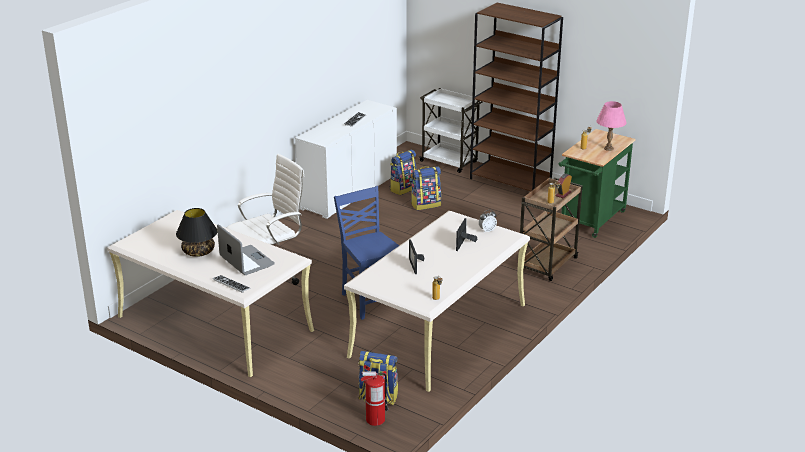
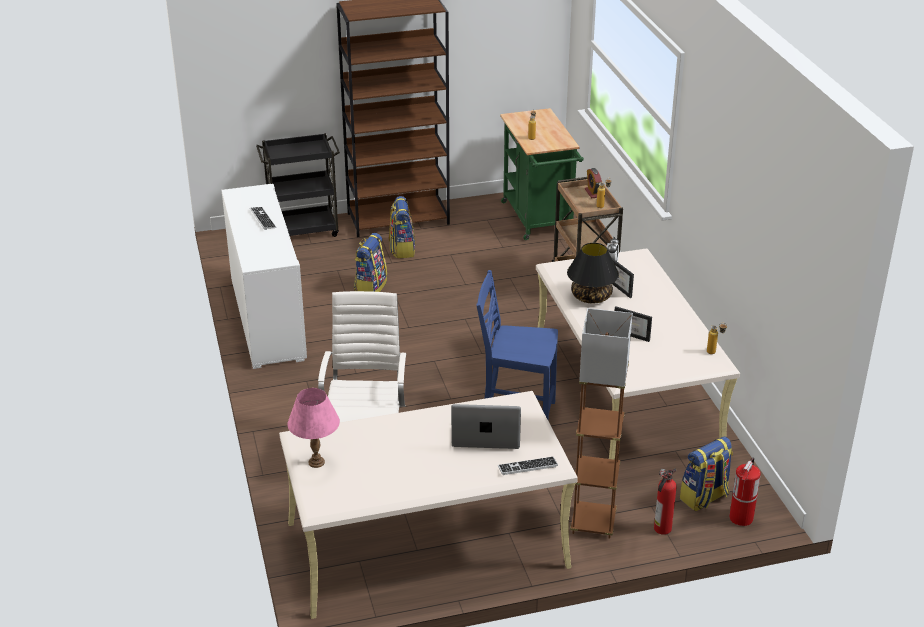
camera: 50 degrees left, 5 degrees up
(198, 252) = (417, 459): black table lamp -> black table lamp (591, 297)
(300, 368) = (593, 523): none -> brown floor lamp
(326, 394) = (661, 529): none -> fire extinguisher
(403, 188) = (315, 283): backpack -> backpack (402, 249)
(449, 162) = (304, 230): white cart -> black cart
(608, 148) = (550, 128): pink table lamp -> pink table lamp (316, 462)

